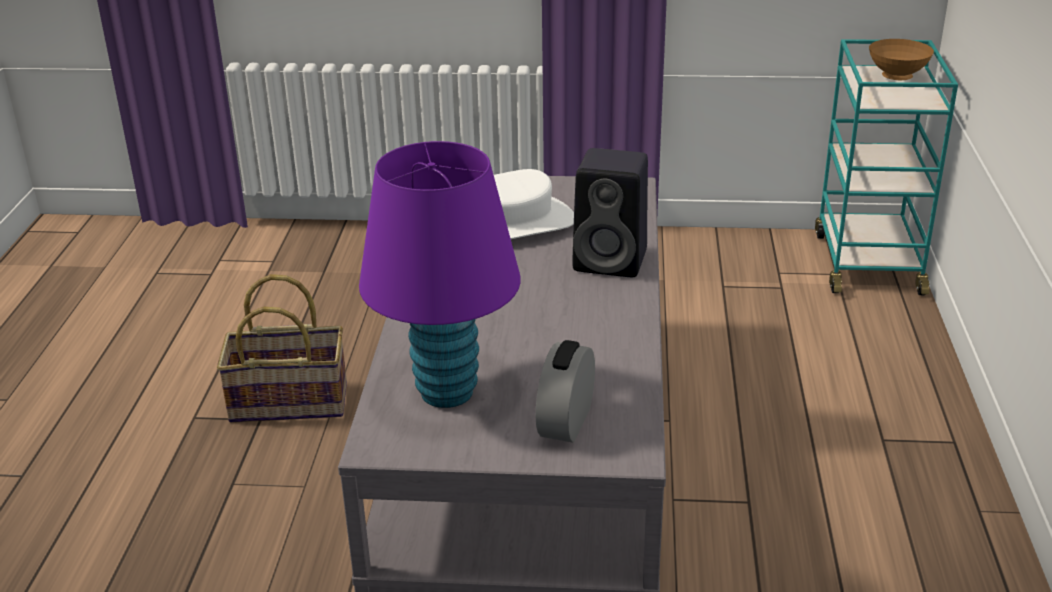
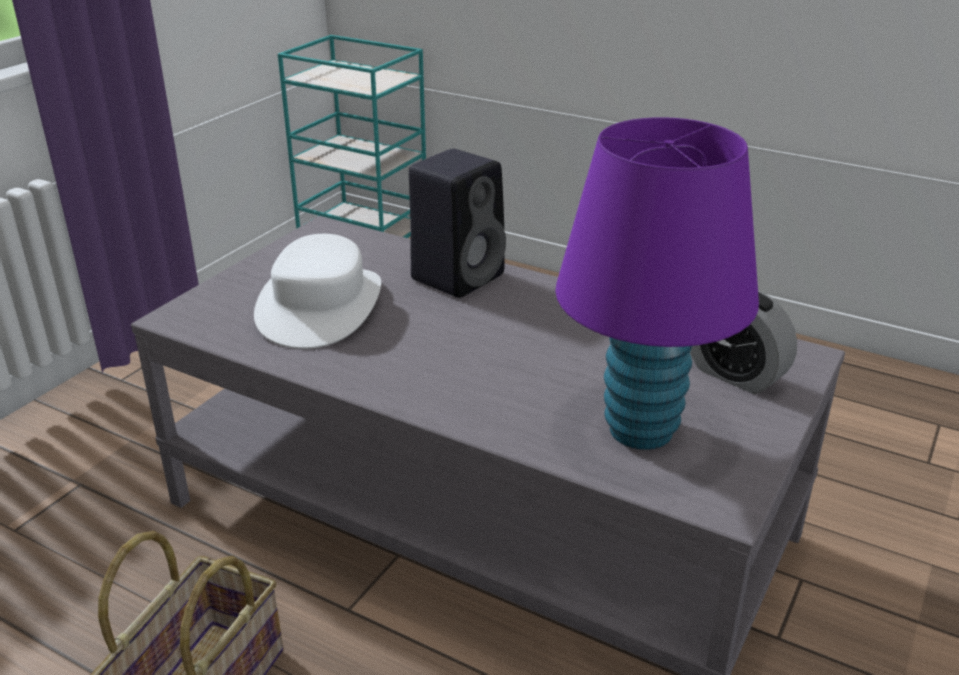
camera: 65 degrees left, 0 degrees up
(897, 78) = (340, 71): brown bowl -> none

